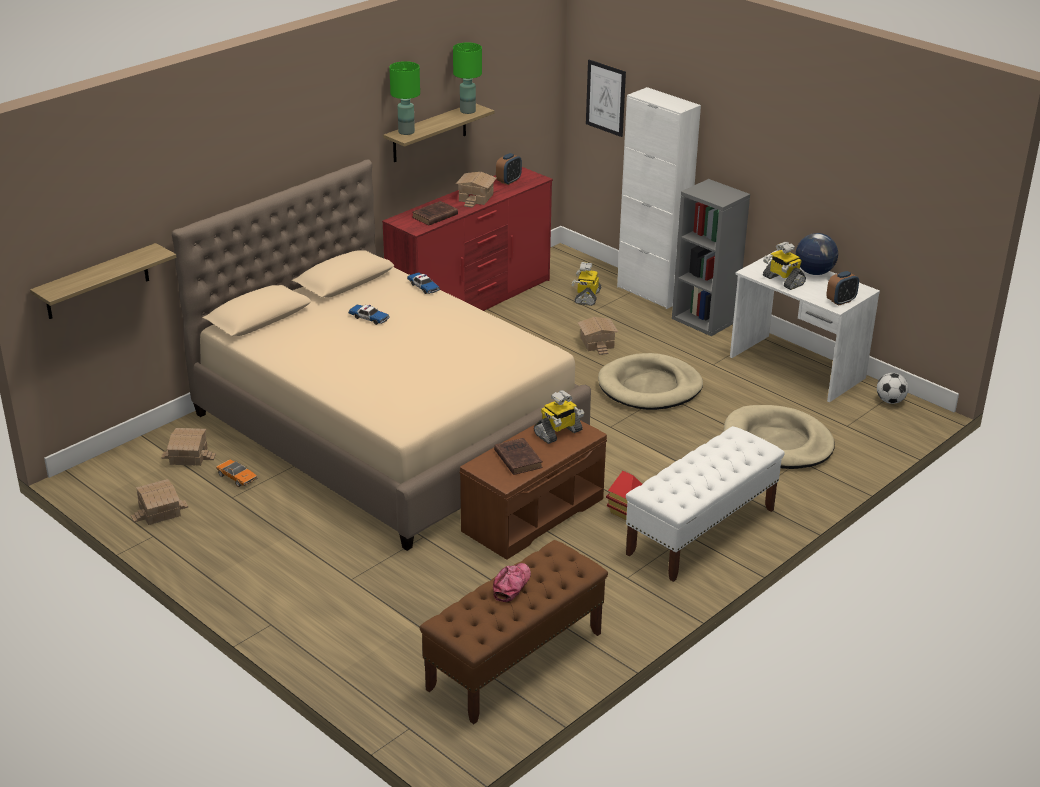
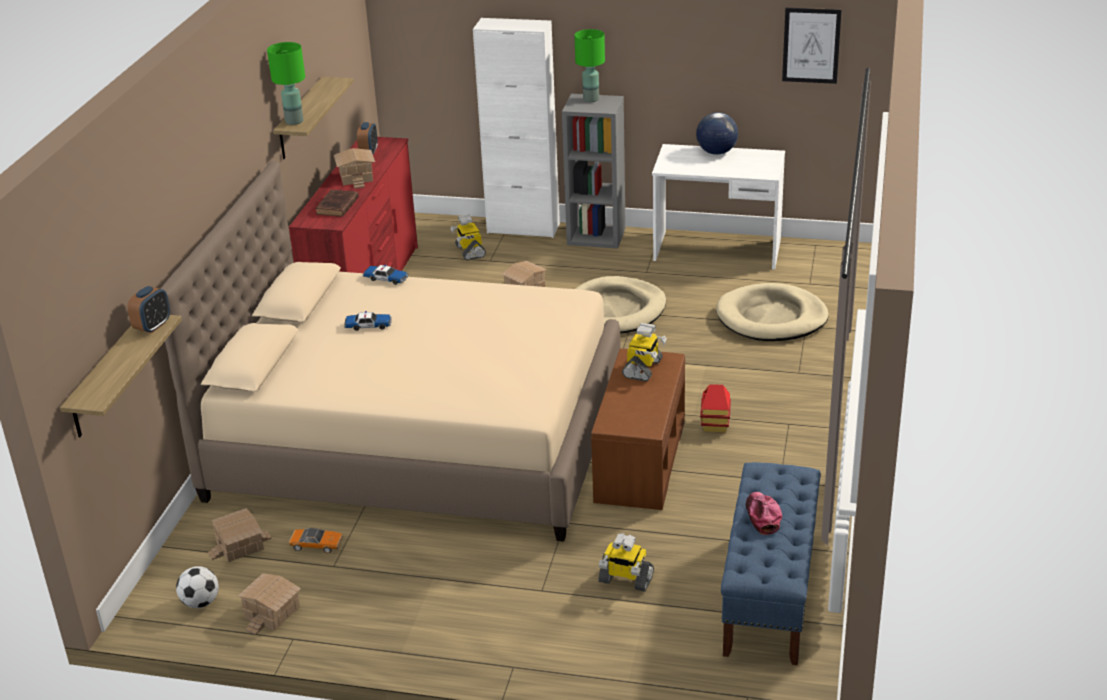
camera: 30 degrees left, 0 degrees up
(467, 111) = (328, 85): green table lamp -> green table lamp (590, 99)
(515, 661) = (769, 594): brown bench -> blue bench
(517, 458) = (635, 405): brown book -> none
(605, 98) = (427, 41): picture -> picture (811, 45)
(701, 532) = (795, 416): white bench -> none
(782, 280) = (699, 167): toy robot -> toy robot (625, 579)
(841, 301) = (766, 169): alarm clock -> alarm clock (153, 326)
(890, 401) = (819, 251): football -> football (200, 603)

